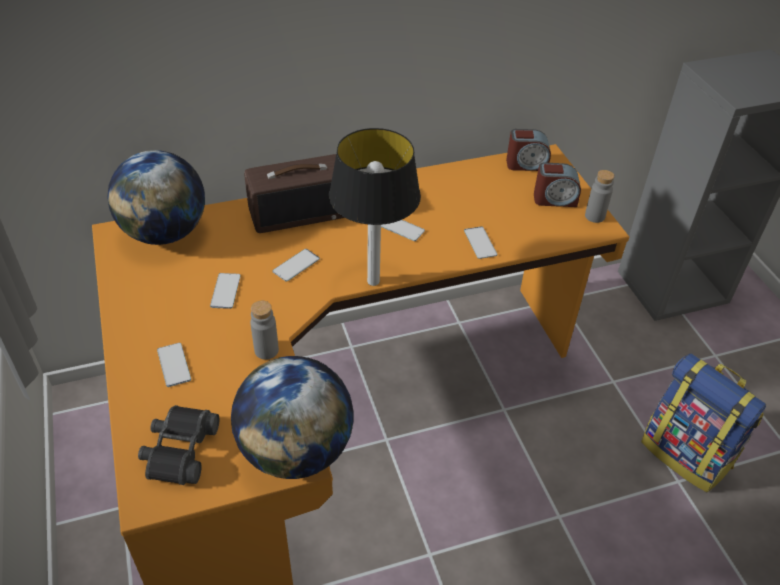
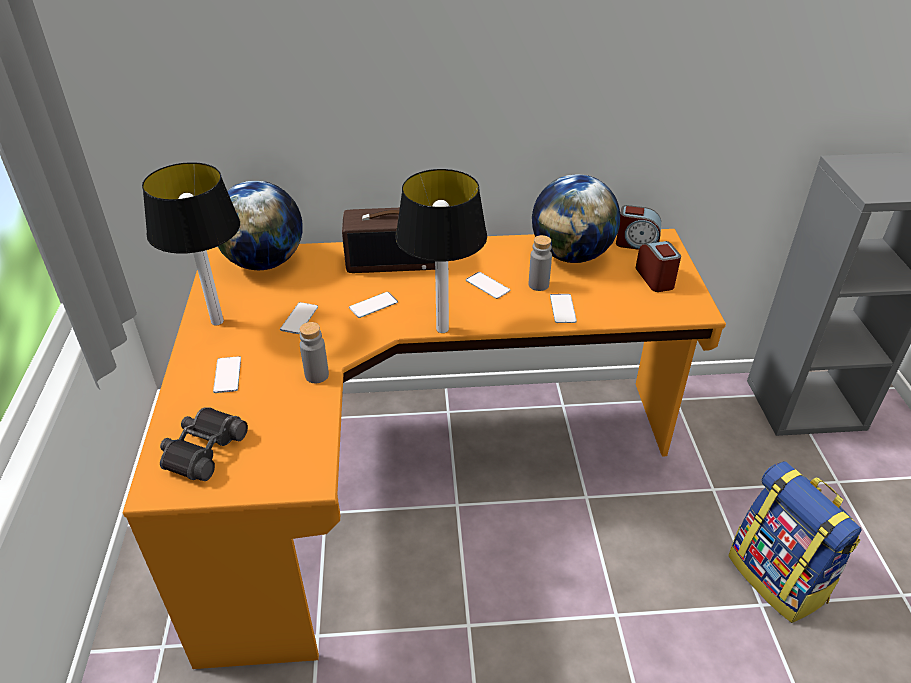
camera: 15 degrees right, 5 degrees down
(141, 306) = (218, 321): none -> table lamp
(296, 450) = (310, 469): globe -> globe (571, 255)
(554, 199) = (655, 278): alarm clock -> alarm clock turned 120 degrees counterclockwise
(594, 216) = (693, 299): grey bottle -> grey bottle (538, 285)

